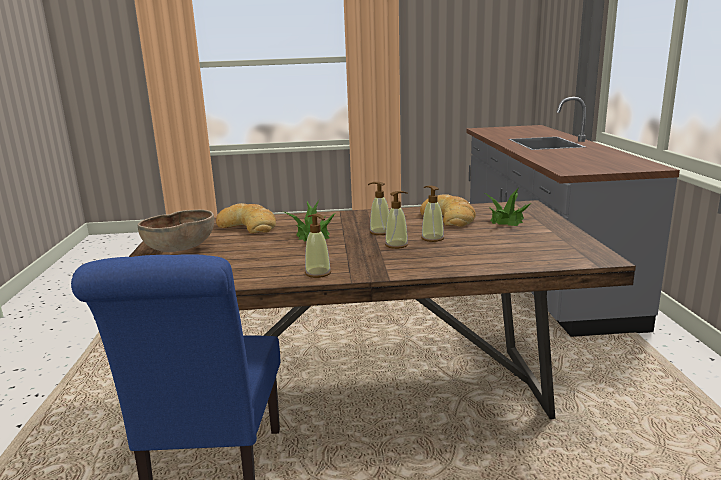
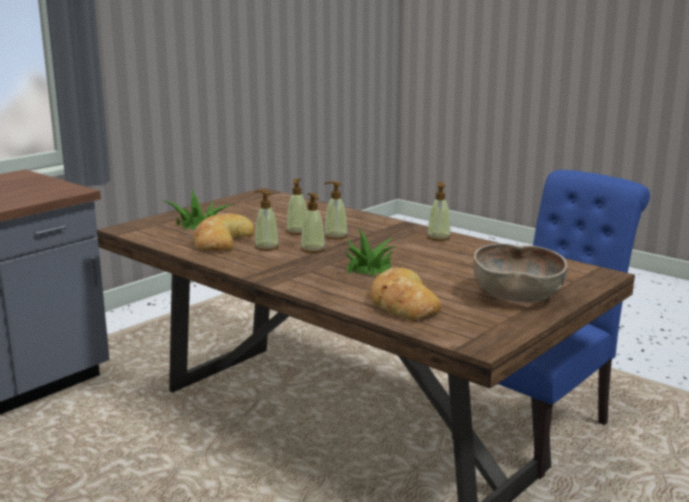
camera: 135 degrees left, 0 degrees up
(411, 224) = (266, 247): none -> soap dispenser

